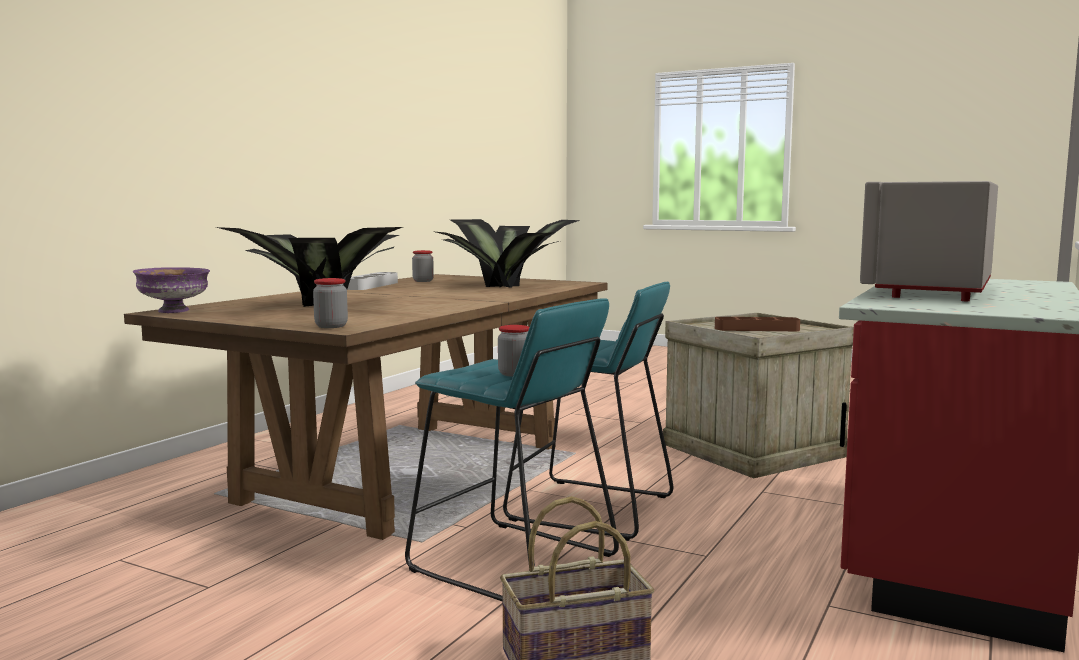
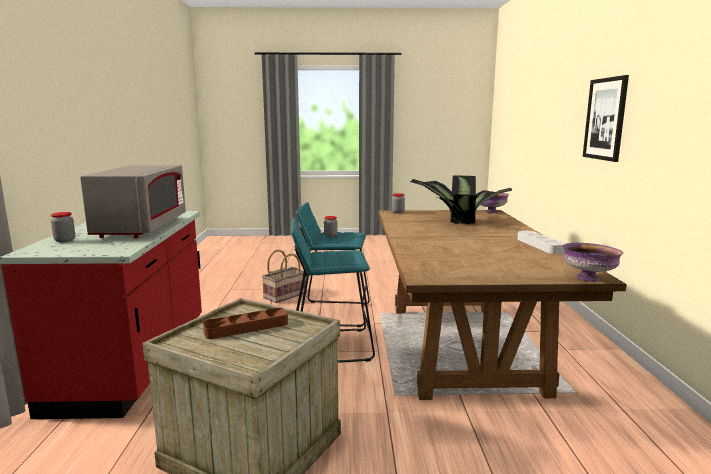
camera: 150 degrees right, 5 degrees up
(124, 118) = (605, 119): none -> picture
(423, 281) = (549, 260): jar -> jar (65, 240)
(449, 275) = (588, 278): none -> purple bowl
(505, 285) = (466, 262): potted plant -> none

